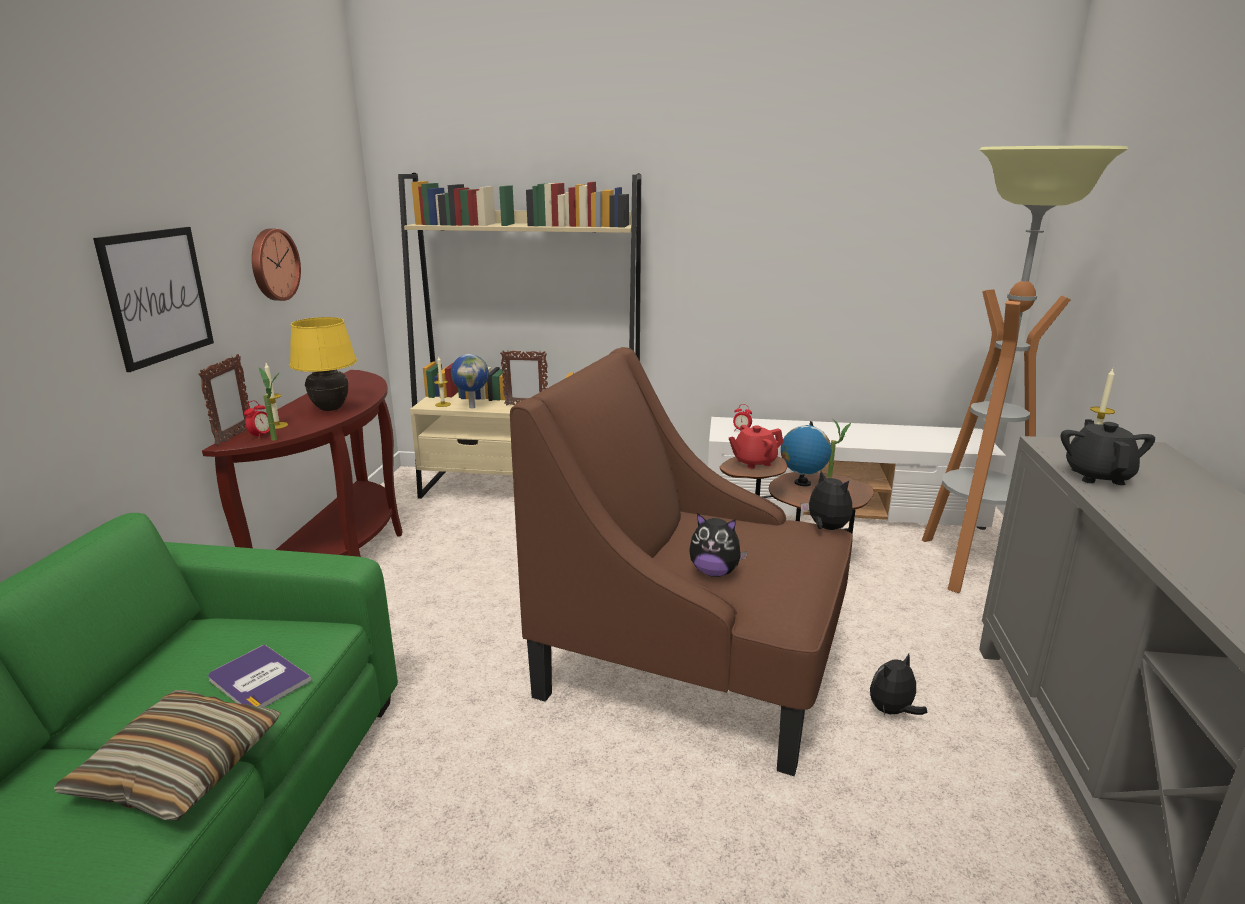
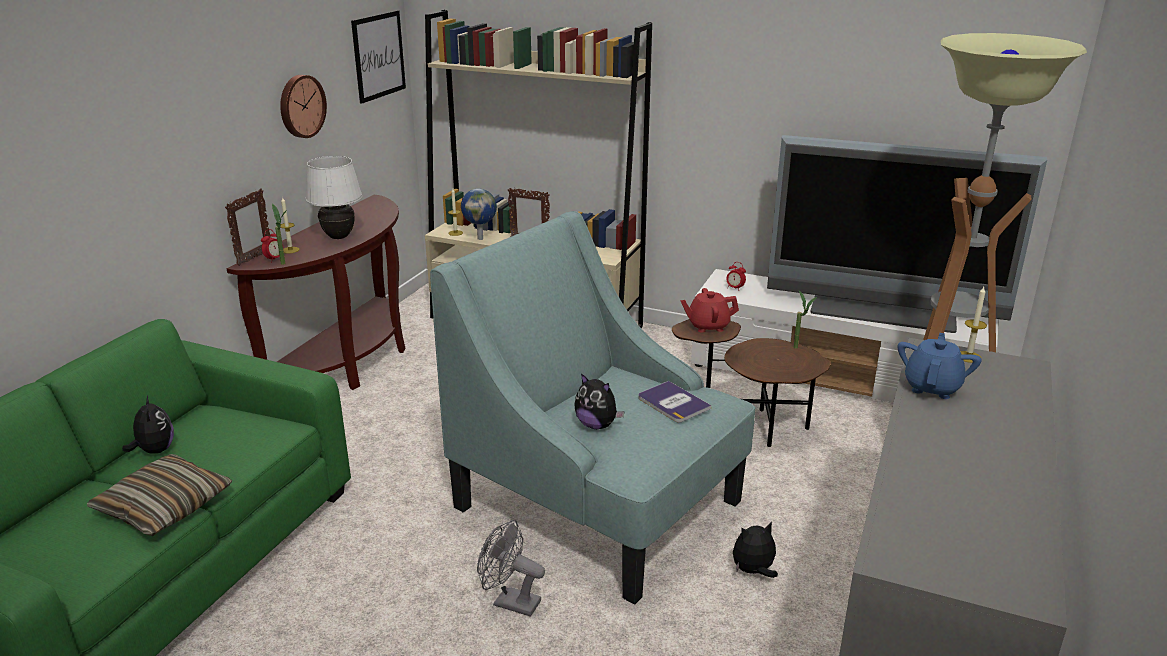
camera: 15 degrees right, 5 degrees up
(158, 296) = (196, 144): picture -> picture (378, 56)
(258, 679) = (229, 456): book -> book (673, 403)
(330, 409) = (339, 237): yellow table lamp -> white table lamp
(652, 803) = (510, 602): none -> grey fan
(692, 666) = (599, 504): brown armchair -> turquoise armchair
(802, 483) = (762, 351): globe -> none
(826, 528) = (730, 399): plush toy -> plush toy (155, 451)
(887, 436) = (883, 311): none -> television
(1097, 476) = (932, 387): black teapot -> blue teapot

